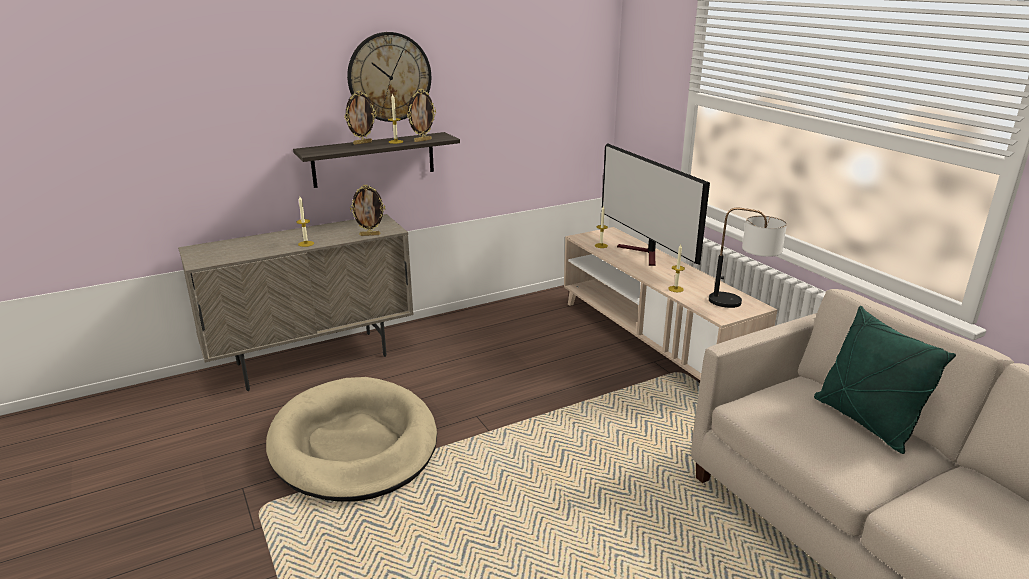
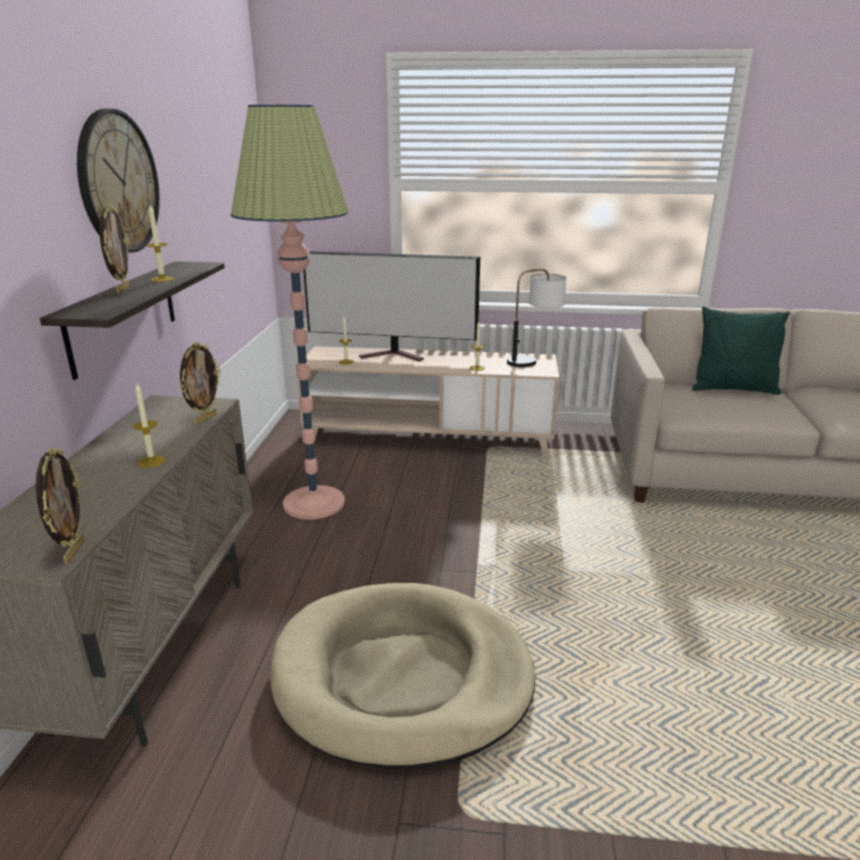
camera: 55 degrees left, 0 degrees up
(422, 140) = (189, 271): picture frame -> picture frame (73, 552)
(498, 339) = (314, 503): none -> floor lamp

